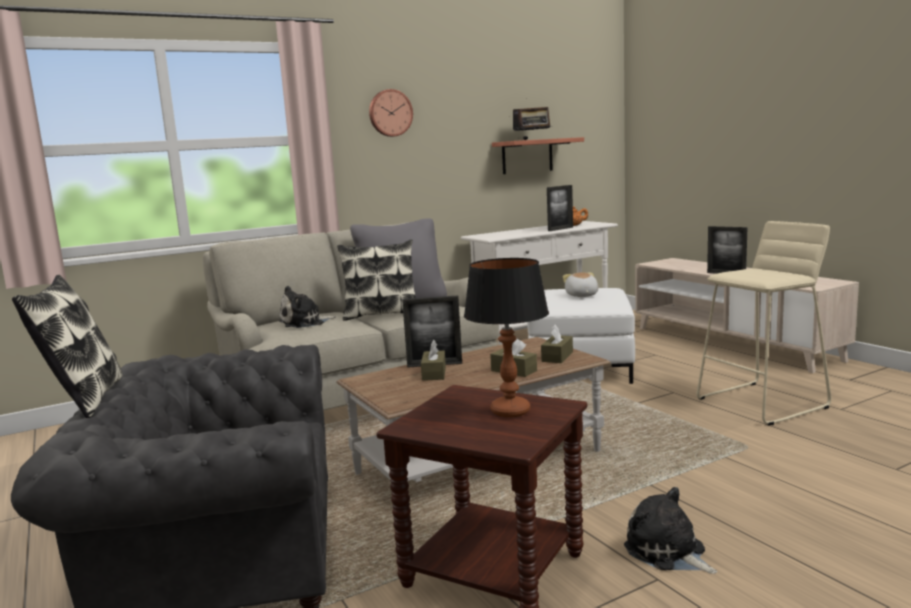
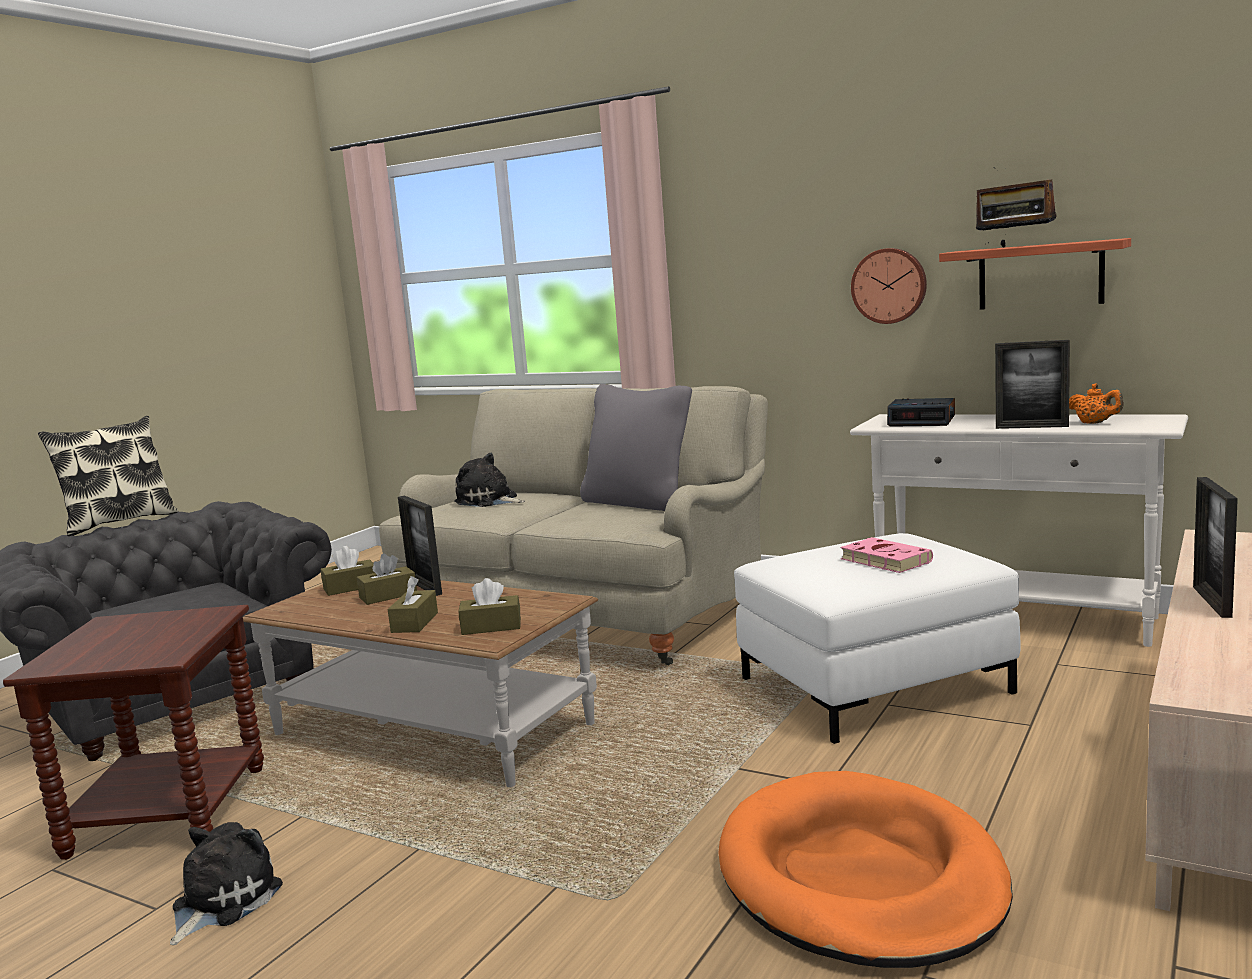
camera: 60 degrees right, 0 degrees up
(381, 314) = (566, 512): pillow -> none
(386, 381) = (350, 587): none -> brown tissue box
(390, 113) = (768, 212): wall clock -> wall clock (889, 285)
(502, 234) = (922, 421): none -> alarm clock
(510, 411) = (148, 643): table lamp -> none
(581, 295) = (883, 560): plush toy -> pink book
(762, 403) = (860, 877): beige stool -> orange dog bed

